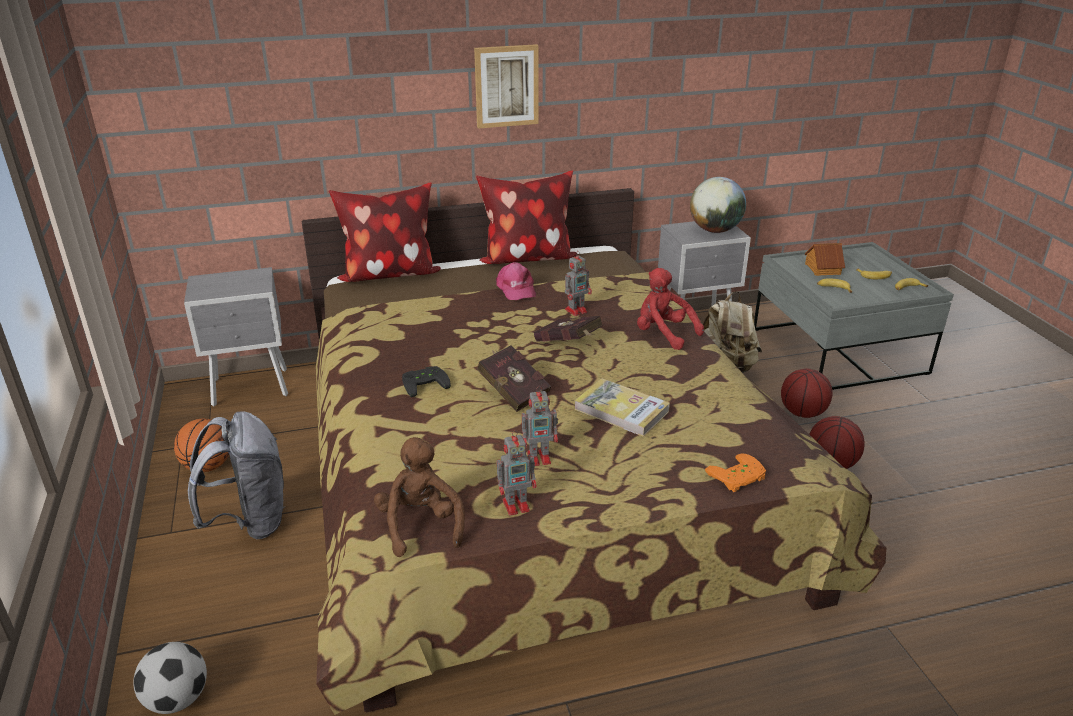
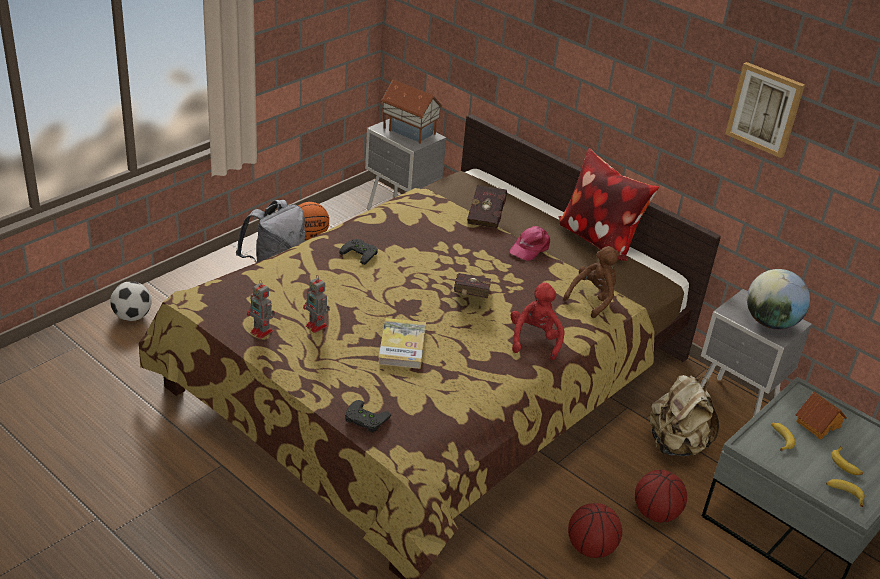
camera: 55 degrees right, 5 degrees up
(229, 280) = (410, 130): none -> toy house
(388, 274) = (499, 187): pillow -> none
(421, 525) = (220, 304): brown plush toy -> brown plush toy (593, 299)
(506, 86) = (637, 87): picture -> picture (765, 109)
(512, 391) = (383, 291): red book -> red book (487, 216)
(577, 310) = (526, 286): toy robot -> none
(738, 478) = (364, 420): orange game controller -> black game controller

